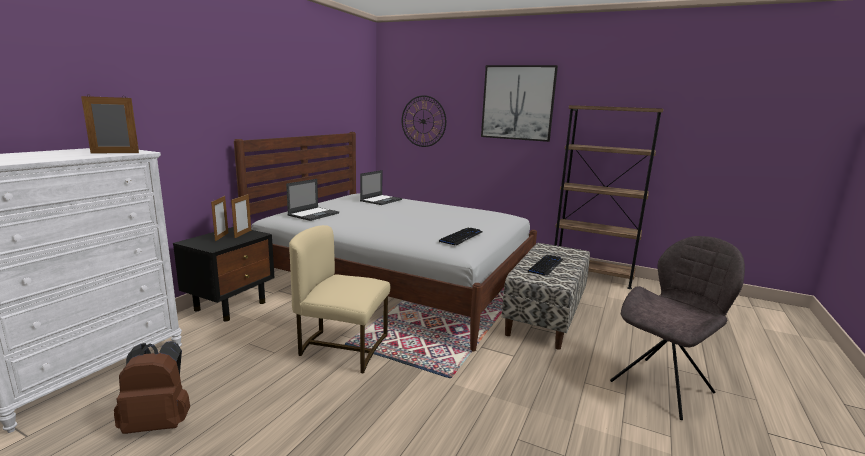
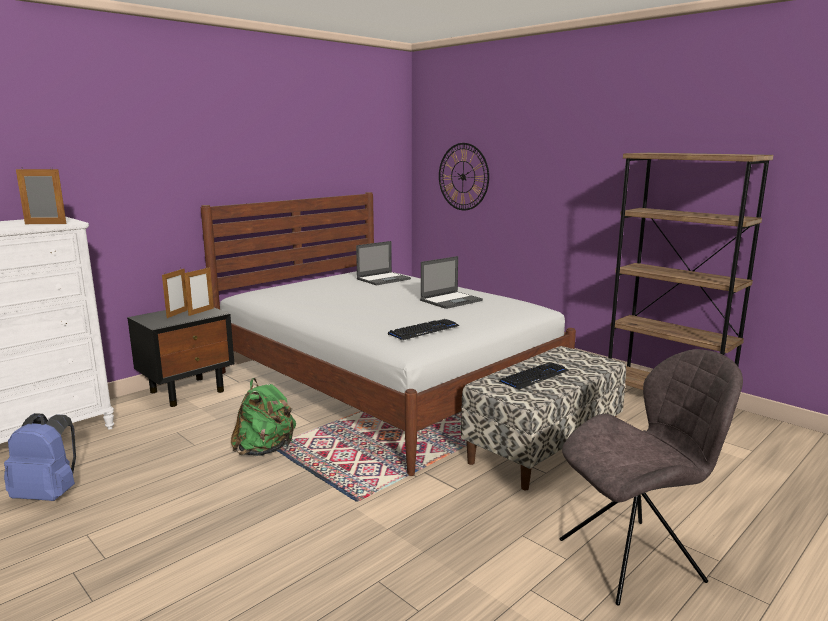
camera: 20 degrees right, 0 degrees up
(159, 423) = (49, 495): brown backpack -> blue backpack
(314, 214) = (285, 293): laptop -> laptop (451, 300)
(342, 347) = (265, 450): beige chair -> green backpack
(517, 103) = (575, 150): picture -> none

